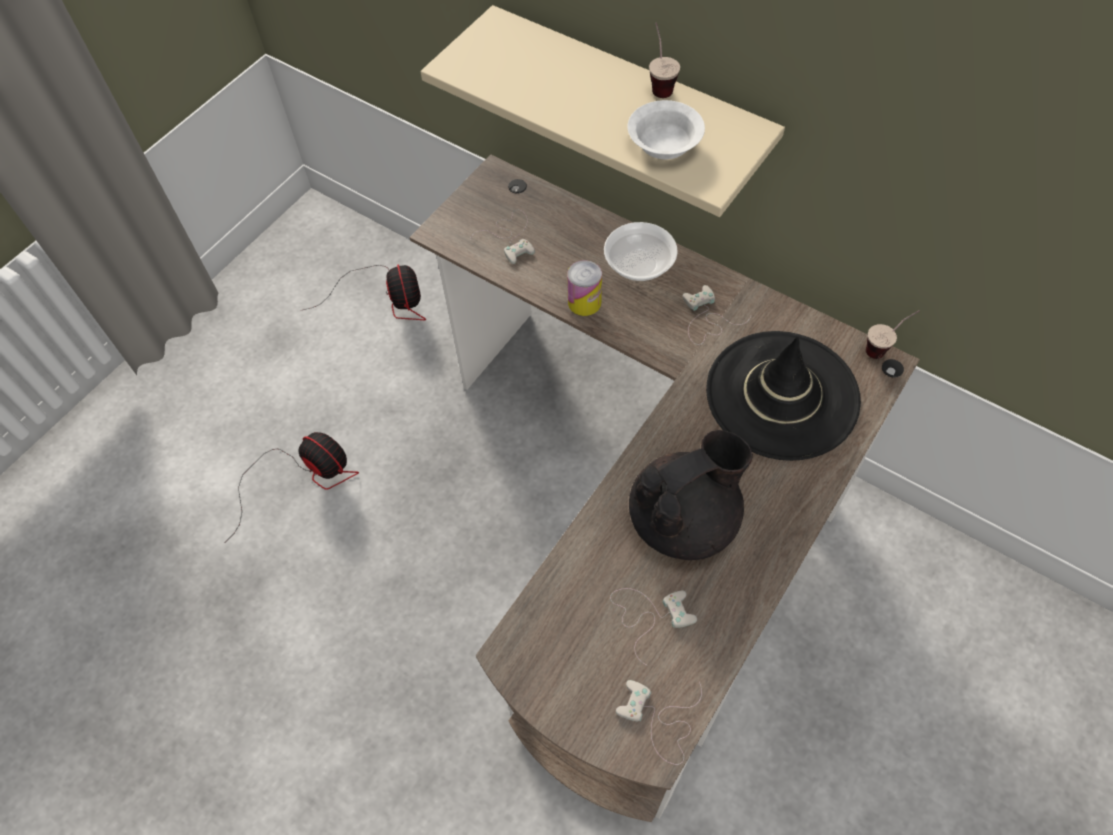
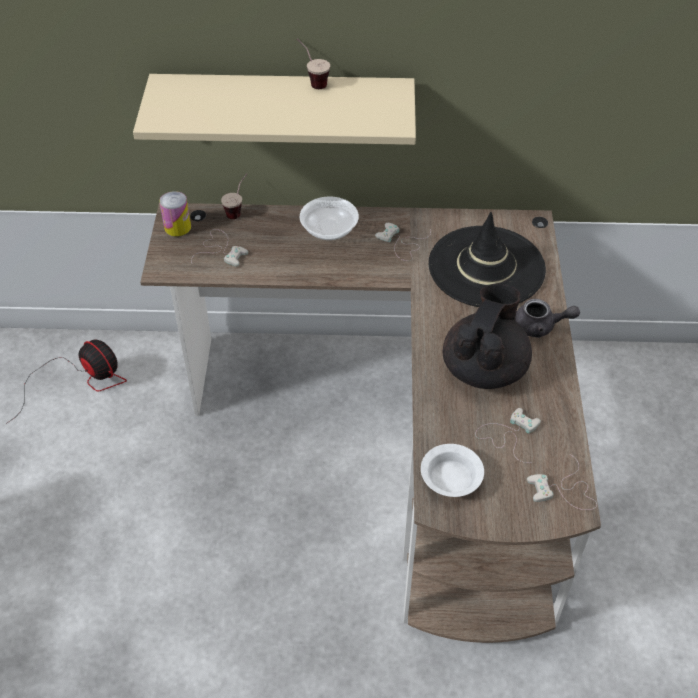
camera: 35 degrees left, 10 degrees down
(304, 476) = (106, 546): fan -> none
(584, 302) = (310, 269): can -> can (177, 227)
(662, 143) = (346, 114): white bowl -> white bowl (449, 479)
(789, 503) = (540, 327): none -> grey teapot
(884, 347) = (526, 212): cup -> cup (238, 210)

